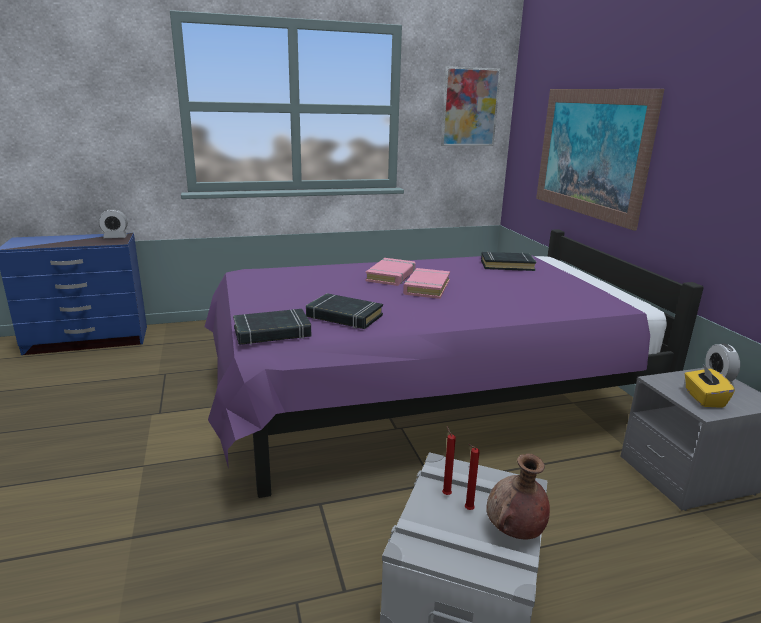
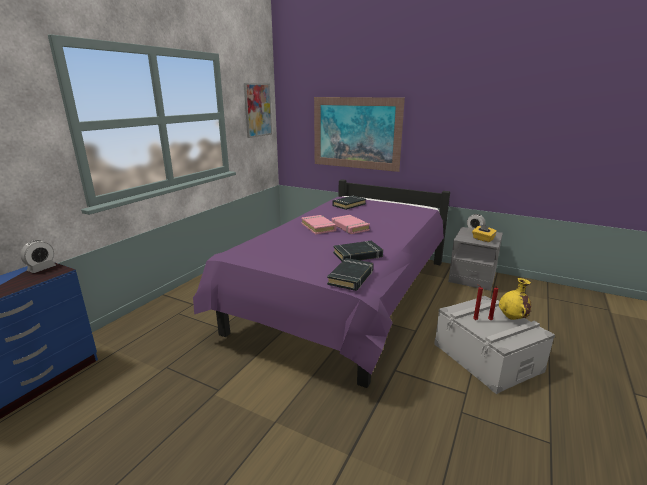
camera: 45 degrees left, 0 degrees up
(514, 532) = (512, 318): brown vase -> yellow vase

